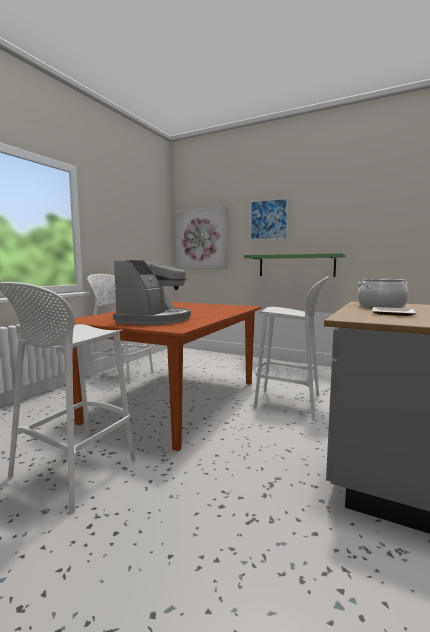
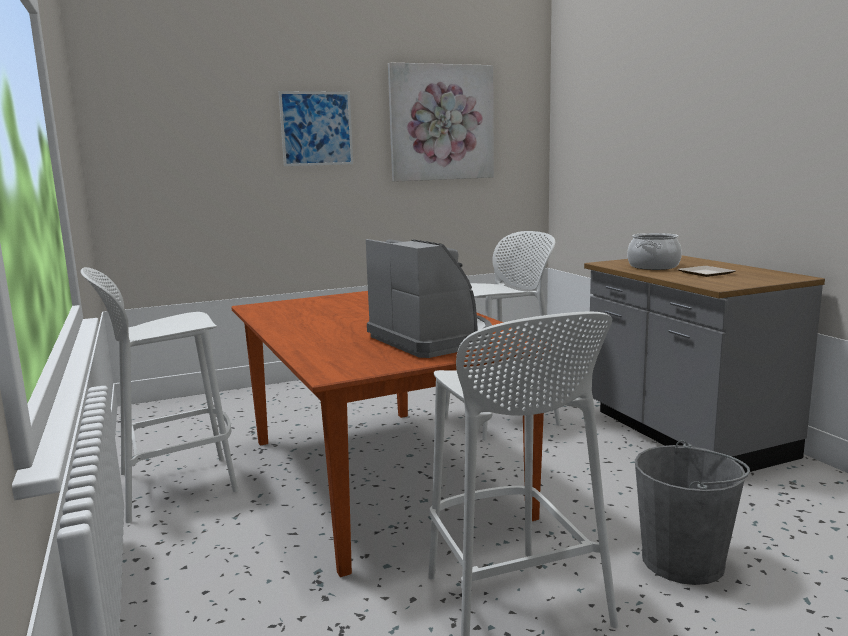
camera: 50 degrees left, 5 degrees up
(177, 520) = (683, 561): none -> grey bucket
(201, 239) = (170, 162): picture -> picture (441, 123)
(296, 265) = (370, 209): green shelf -> none

